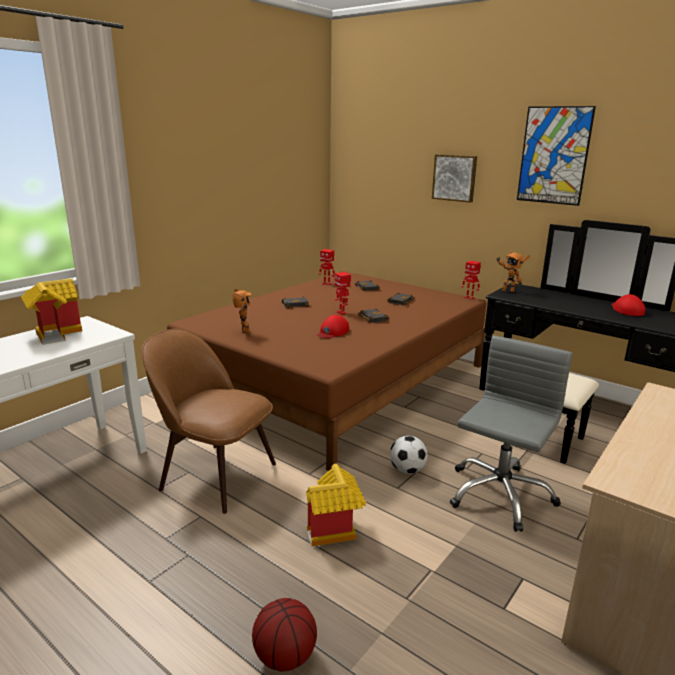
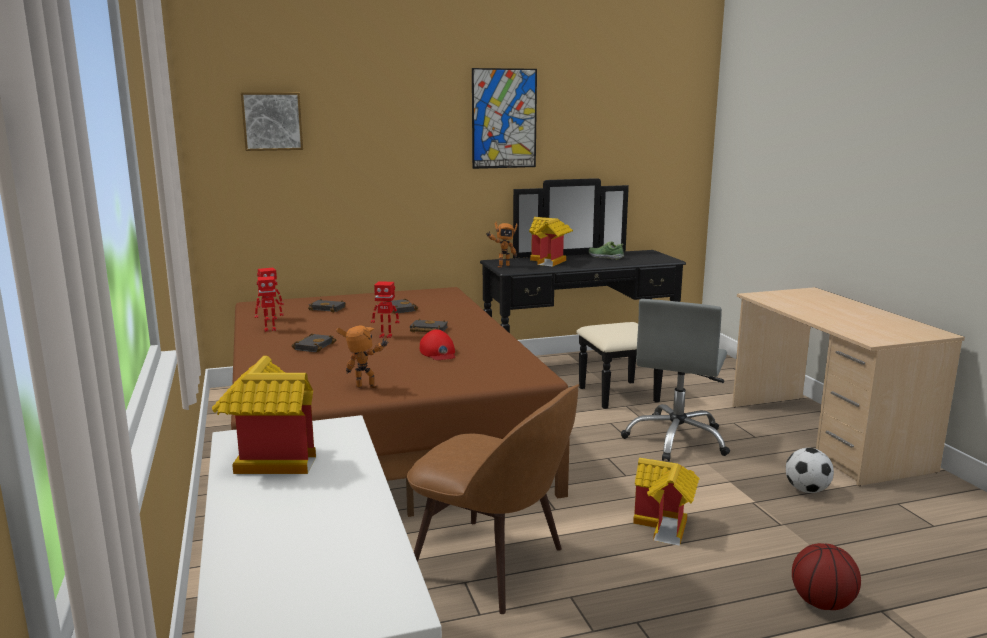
camera: 55 degrees left, 5 degrees down
(215, 475) = (493, 565): brown chair -> brown chair turned 120 degrees counterclockwise
(407, 470) = (602, 461): football -> football (806, 490)
(454, 178) = (394, 151): picture -> picture (272, 121)
(469, 298) = (442, 288): toy robot -> toy robot (270, 329)
(499, 494) = (677, 440): grey office chair -> grey office chair turned 135 degrees counterclockwise
(559, 299) = (550, 261): none -> toy house
(626, 310) = (605, 257): red cap -> shoe

